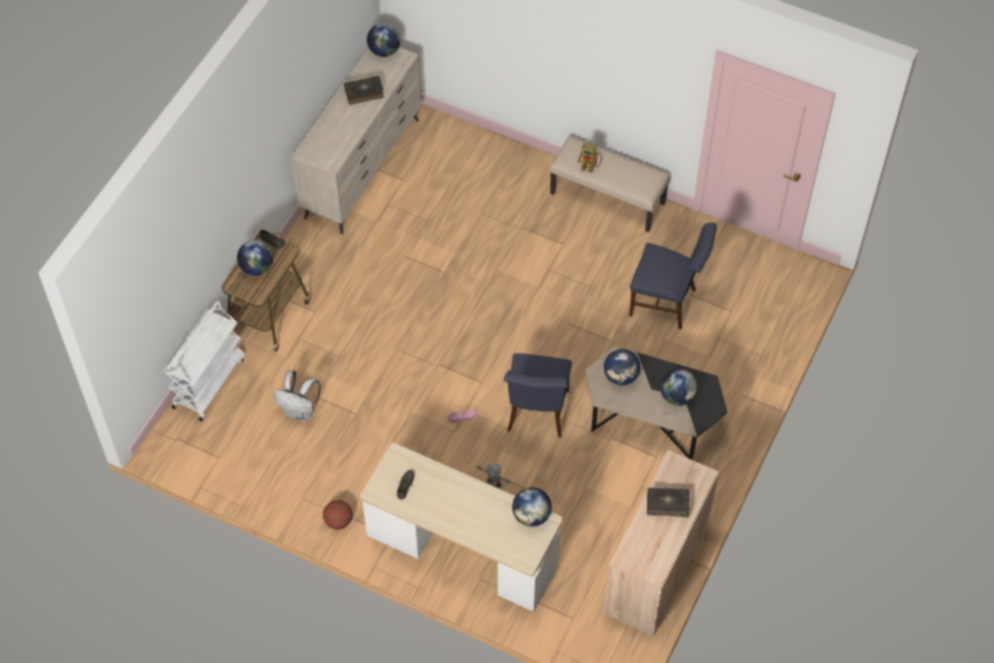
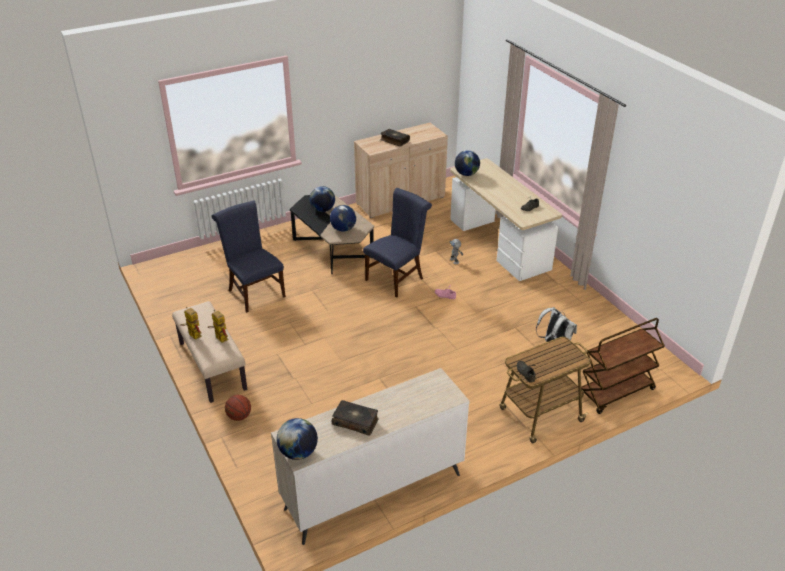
camera: 145 degrees left, 20 degrees down
(209, 382) = (616, 393): white cart -> brown cart
(257, 268) = (551, 362): globe -> none
(338, 521) = (565, 283): basketball -> basketball (239, 416)
(617, 157) = (192, 334): none -> toy robot

